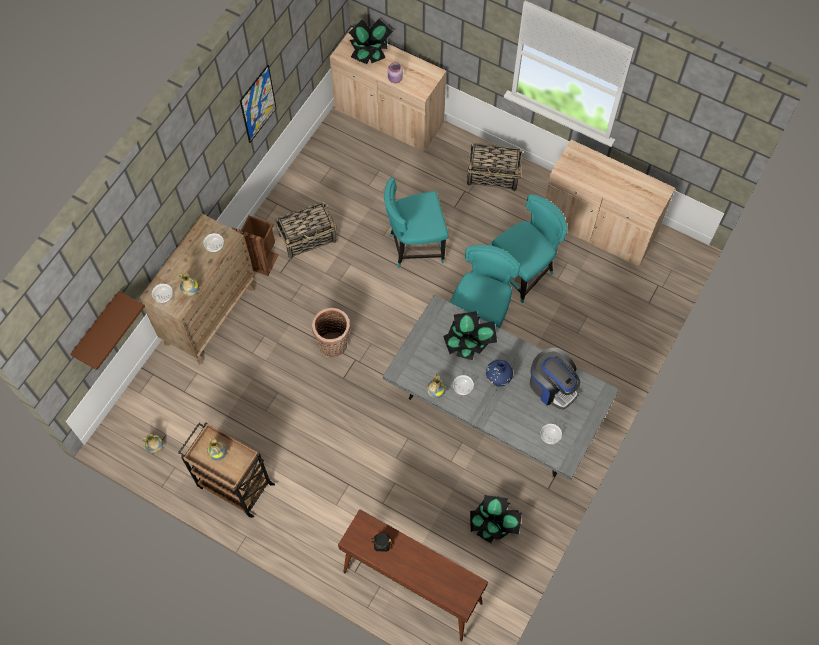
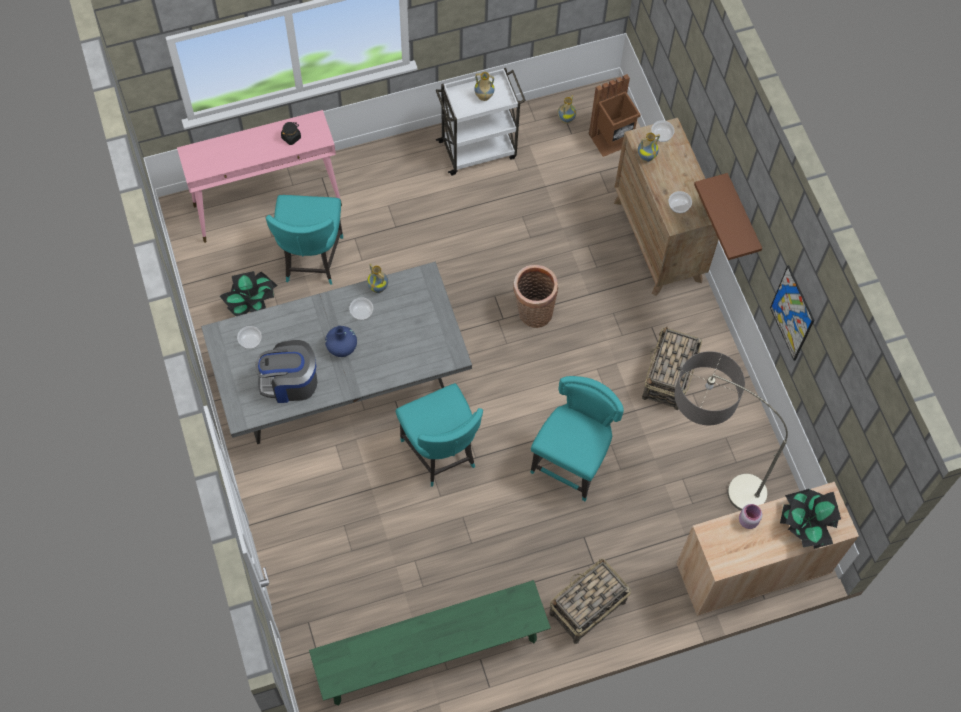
camera: 130 degrees right, 0 degrees up
(98, 327) = (663, 54): brown shelf -> brown shelf (742, 218)
(234, 484) = (479, 149): brown cart -> white cart
(260, 258) = (682, 321): brown trash can -> brown trash can (612, 140)
(357, 177) = (702, 475): none -> floor lamp
(411, 587) = (268, 205): brown console table -> pink console table
(469, 343) = (396, 351): potted plant -> none
(524, 273) = (450, 535): turquoise chair -> turquoise chair (311, 260)
(598, 228) = (431, 654): beige cabinet -> green bench

